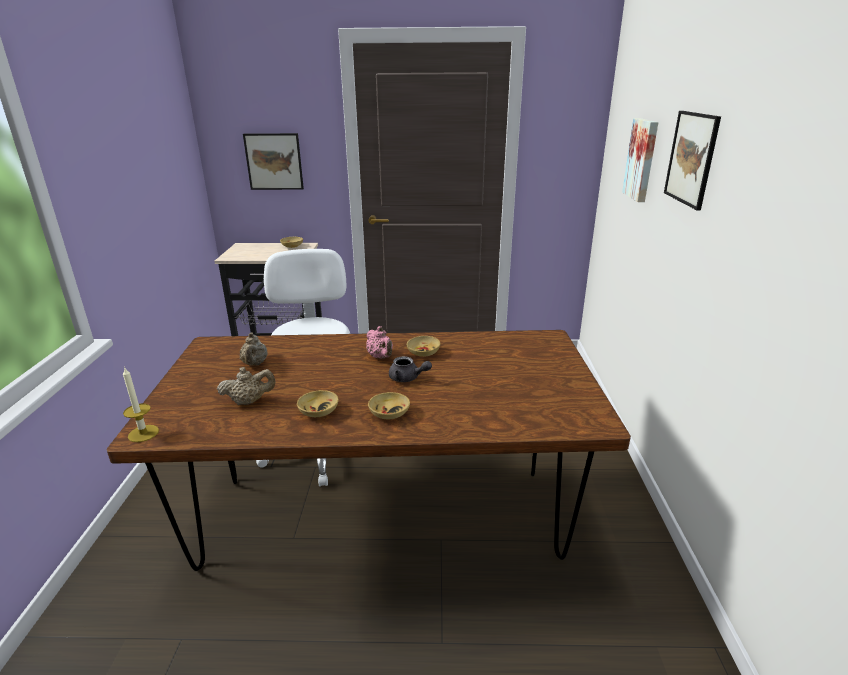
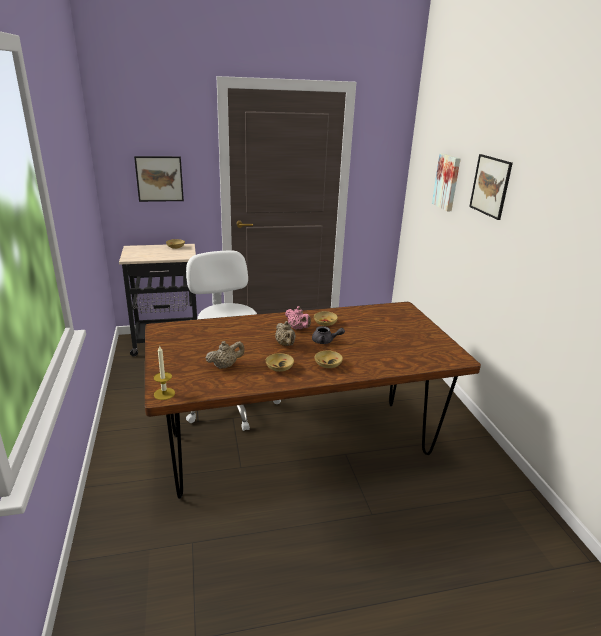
camera: 15 degrees left, 0 degrees up
(255, 364) = (209, 340): beige teapot -> beige teapot (285, 344)

